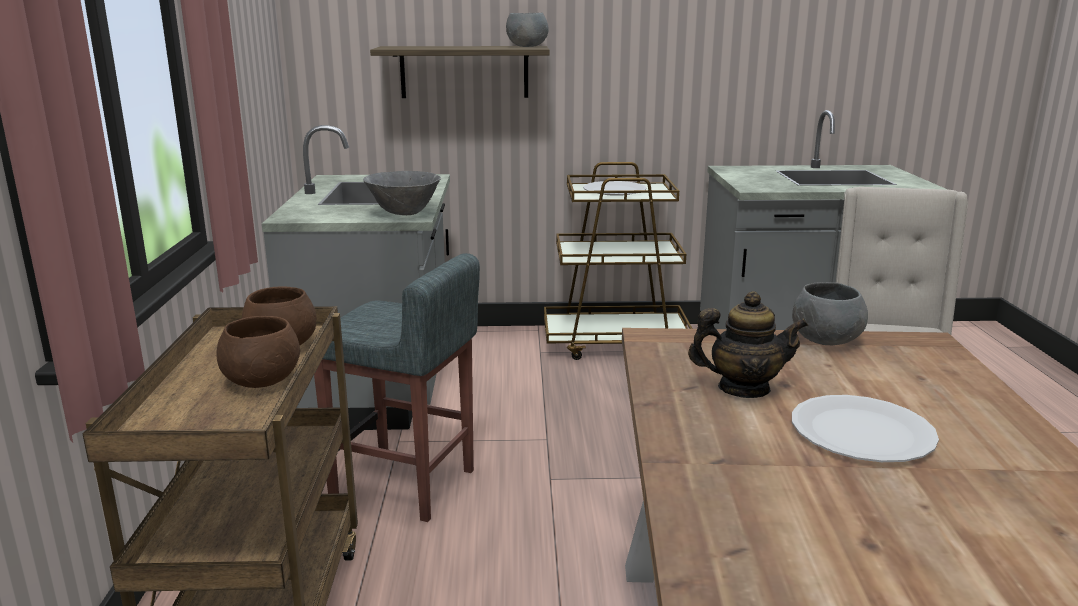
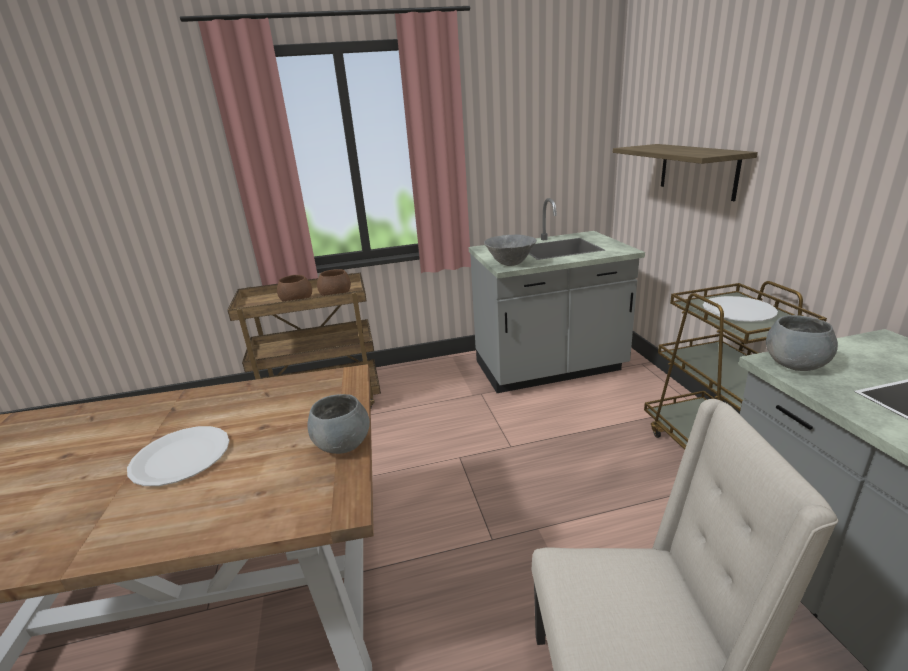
camera: 80 degrees right, 5 degrees up
(405, 485) = (435, 407): grey stool -> none
(527, 46) = (722, 152): grey bowl -> grey bowl (795, 365)
(743, 389) = (259, 411): teapot -> none

